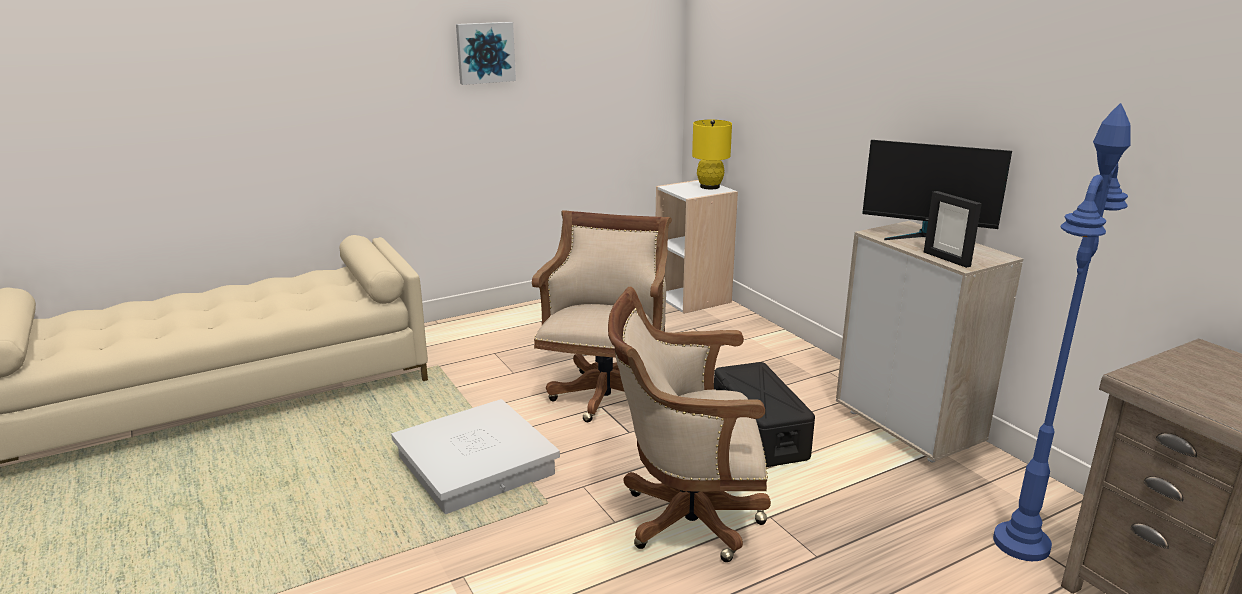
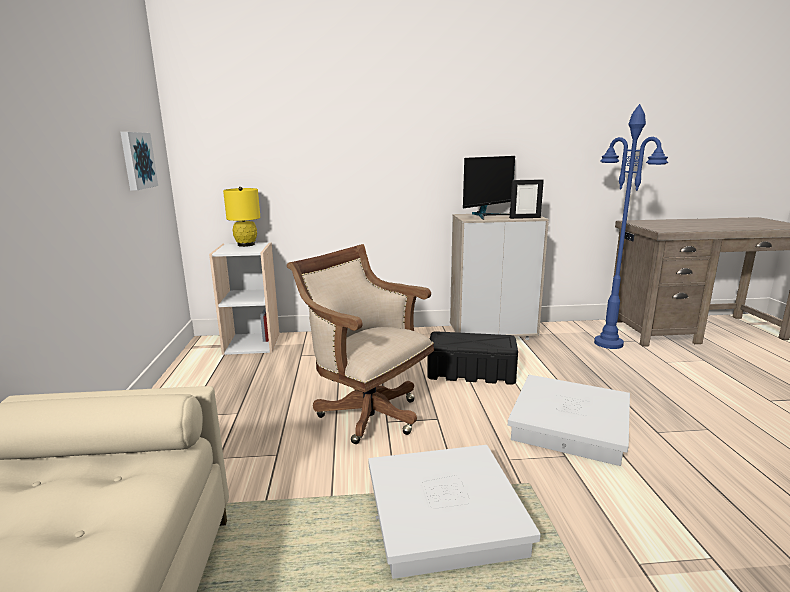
camera: 65 degrees left, 5 degrees down
(485, 52) = (49, 115): picture -> picture (137, 160)
(685, 519) = (568, 425): office chair -> white storage box

